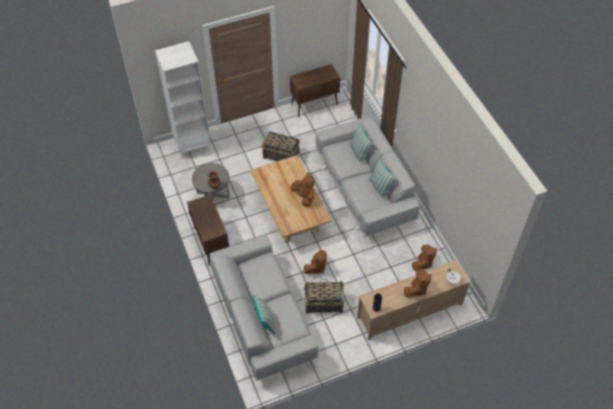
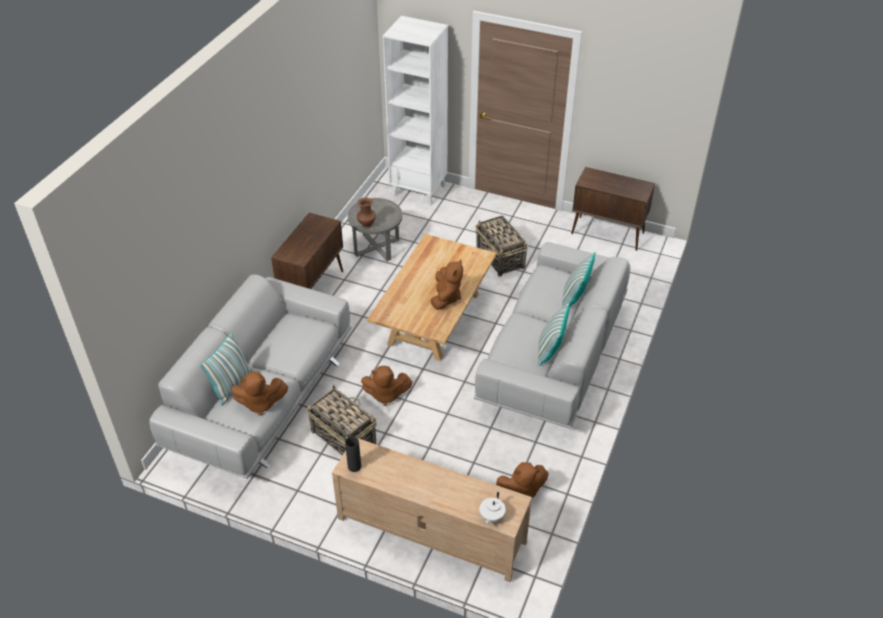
camera: 45 degrees right, 10 degrees down
(416, 289) = (432, 487): brown plush toy -> brown plush toy (260, 403)

